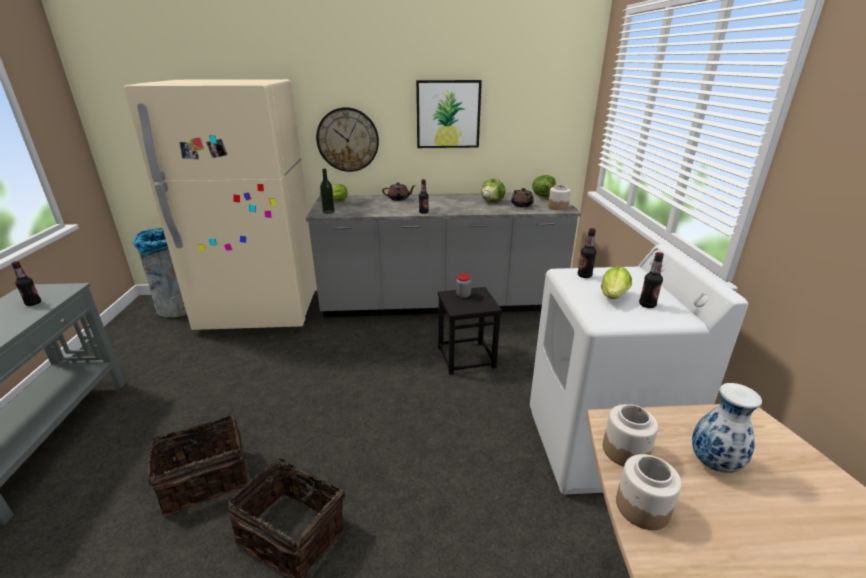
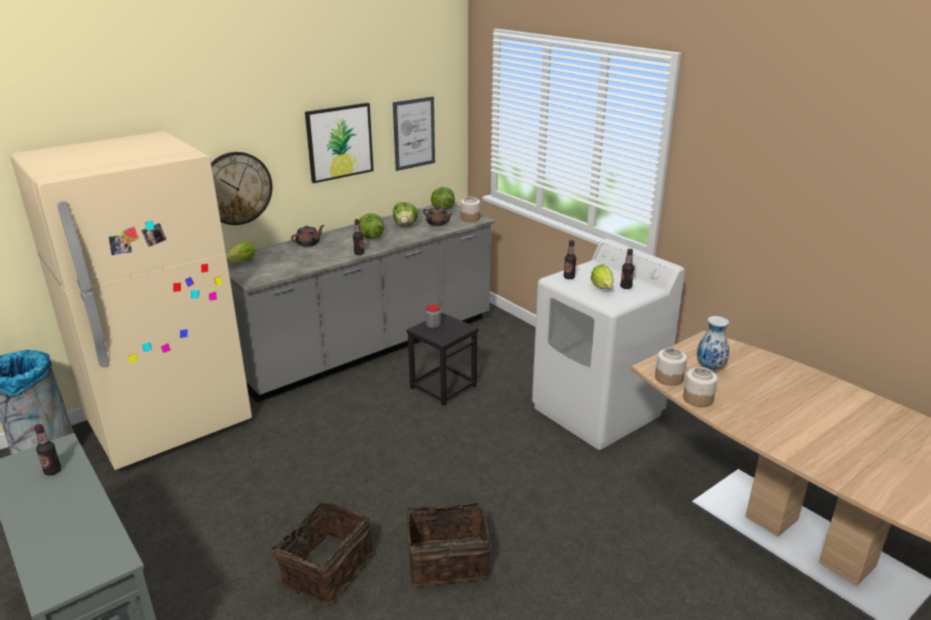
camera: 35 degrees left, 0 degrees up
(328, 212) = (259, 277): bottle -> none
(451, 204) = (370, 237): none -> lettuce
(529, 118) = (414, 133): none -> picture

